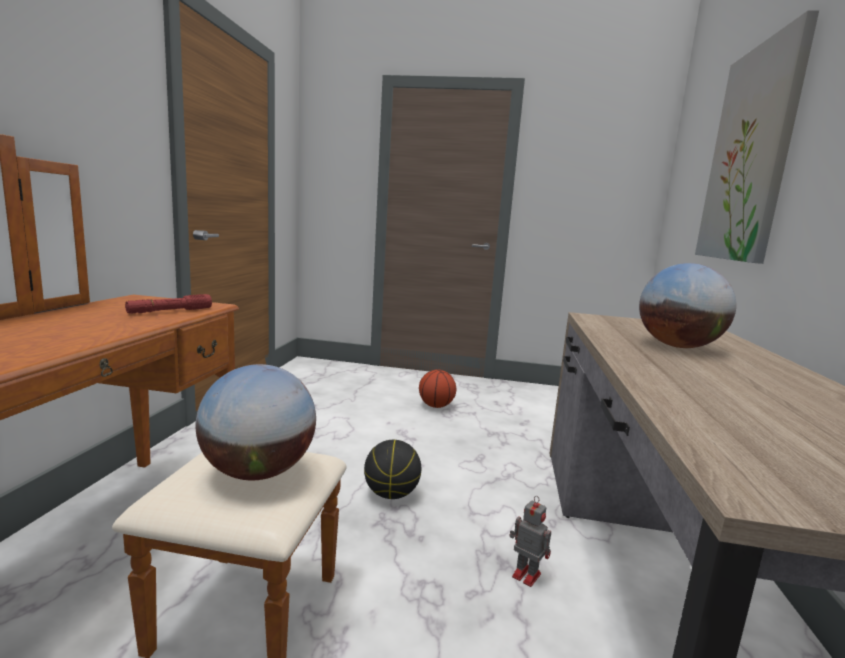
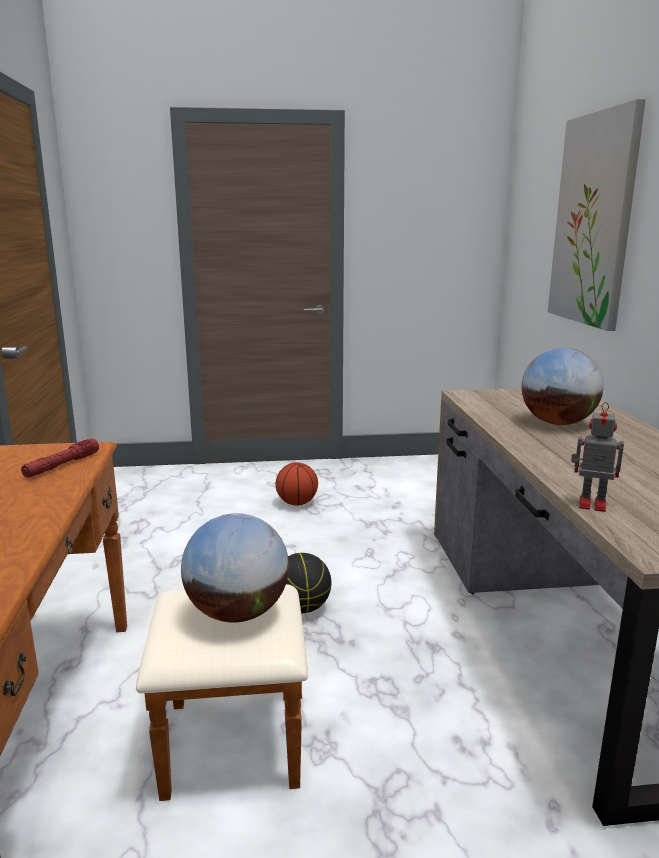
camera: 15 degrees left, 5 degrees up
(525, 574) = (456, 651): toy robot -> toy robot (590, 504)

